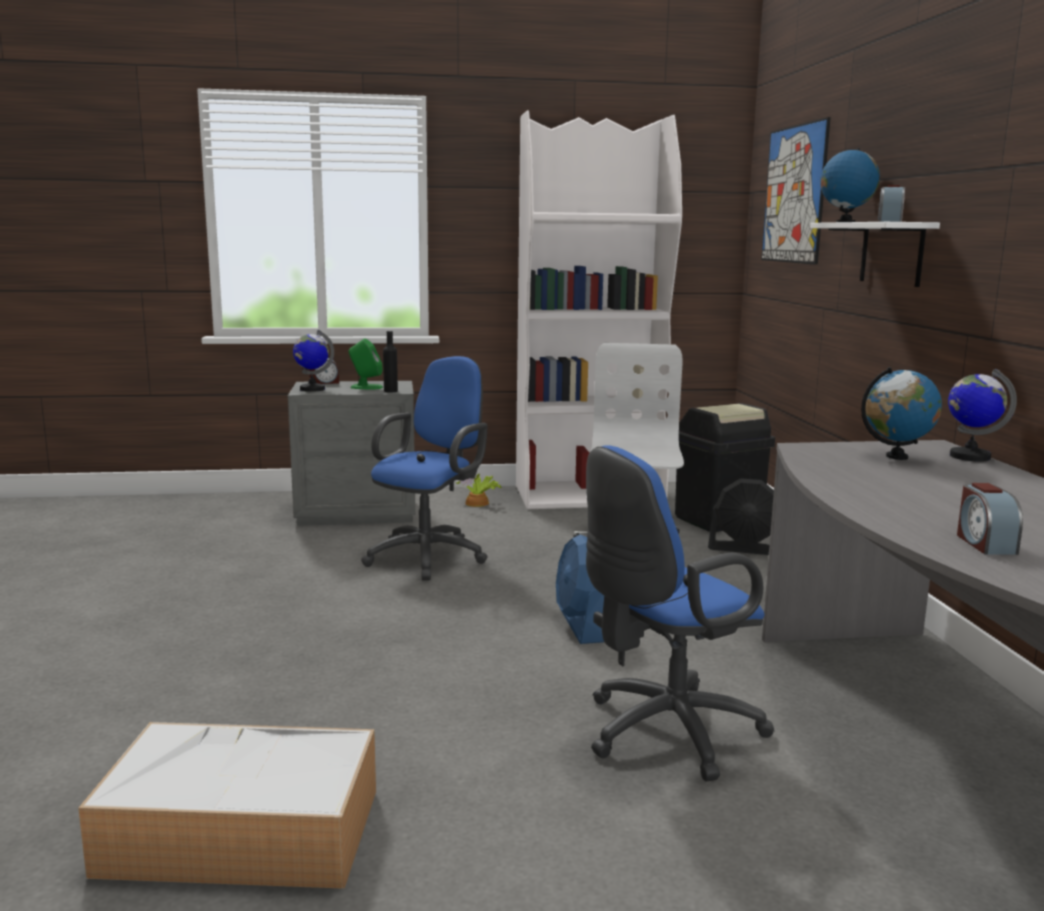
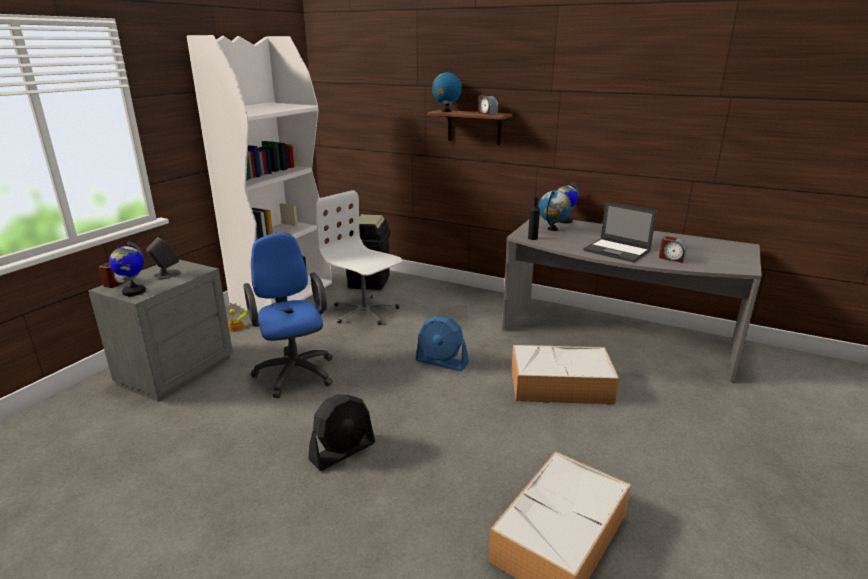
camera: 55 degrees left, 10 degrees up
(366, 387) = (166, 275): green speaker -> grey speaker
(390, 391) = (196, 271): black bottle -> black bottle (532, 238)
(663, 733) = (559, 385): blue office chair -> storage box
(746, 549) = (411, 291): black fan -> black fan (343, 451)
(794, 194) = (368, 88): picture -> none
(892, 253) = (474, 127): white shelf -> brown shelf
(905, 504) = (617, 251): none -> laptop

